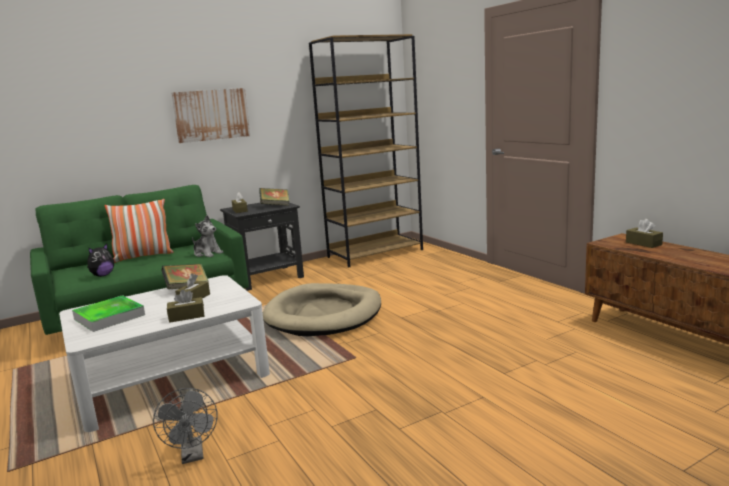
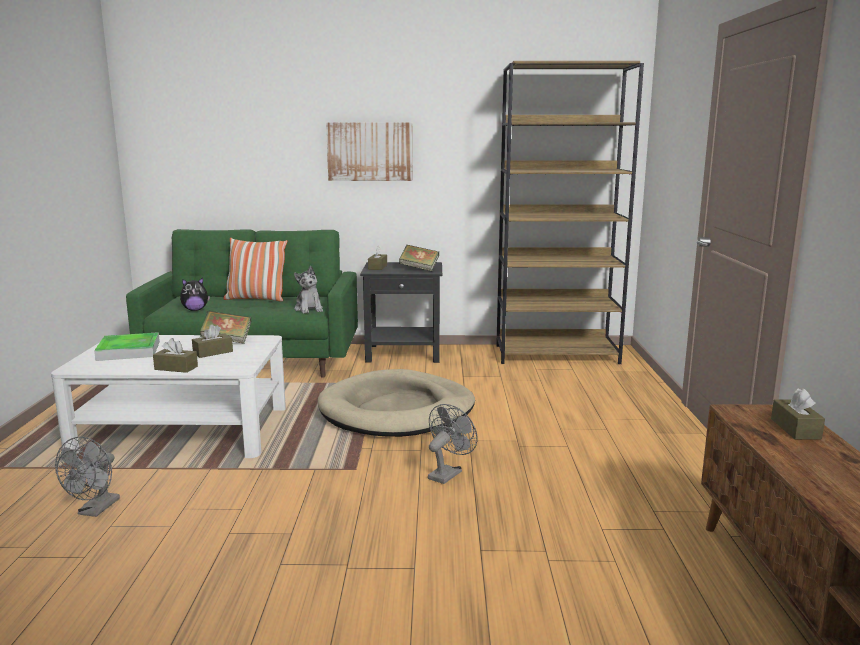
camera: 30 degrees right, 0 degrees up
(418, 340) = (447, 473): none -> grey fan

